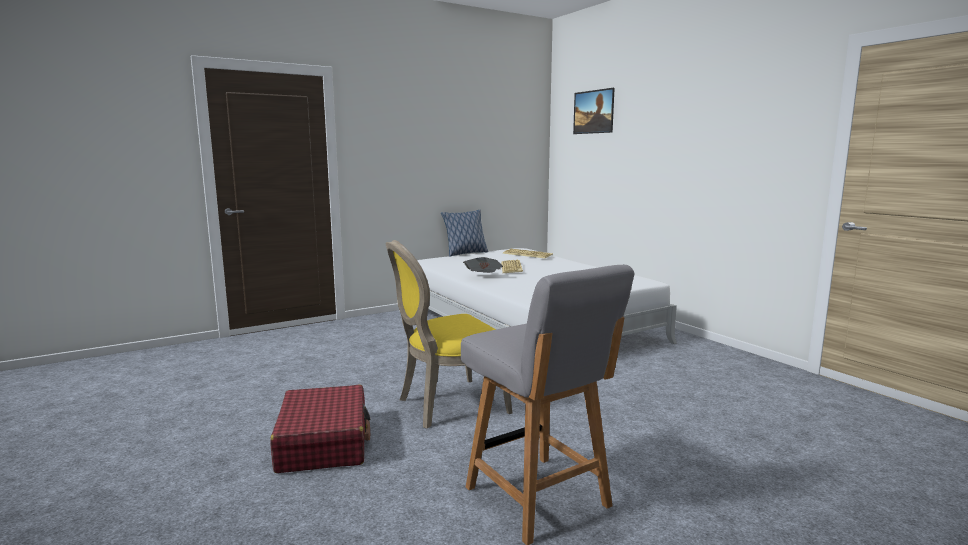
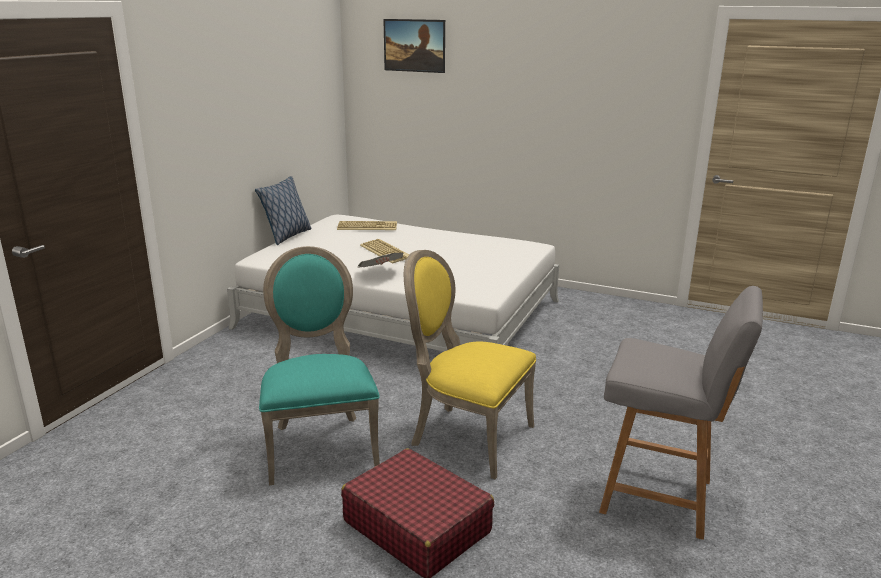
camera: 35 degrees left, 10 degrees up
(347, 380) = (320, 445): none -> turquoise chair
(448, 405) = (467, 436): yellow chair -> yellow chair turned 90 degrees clockwise

